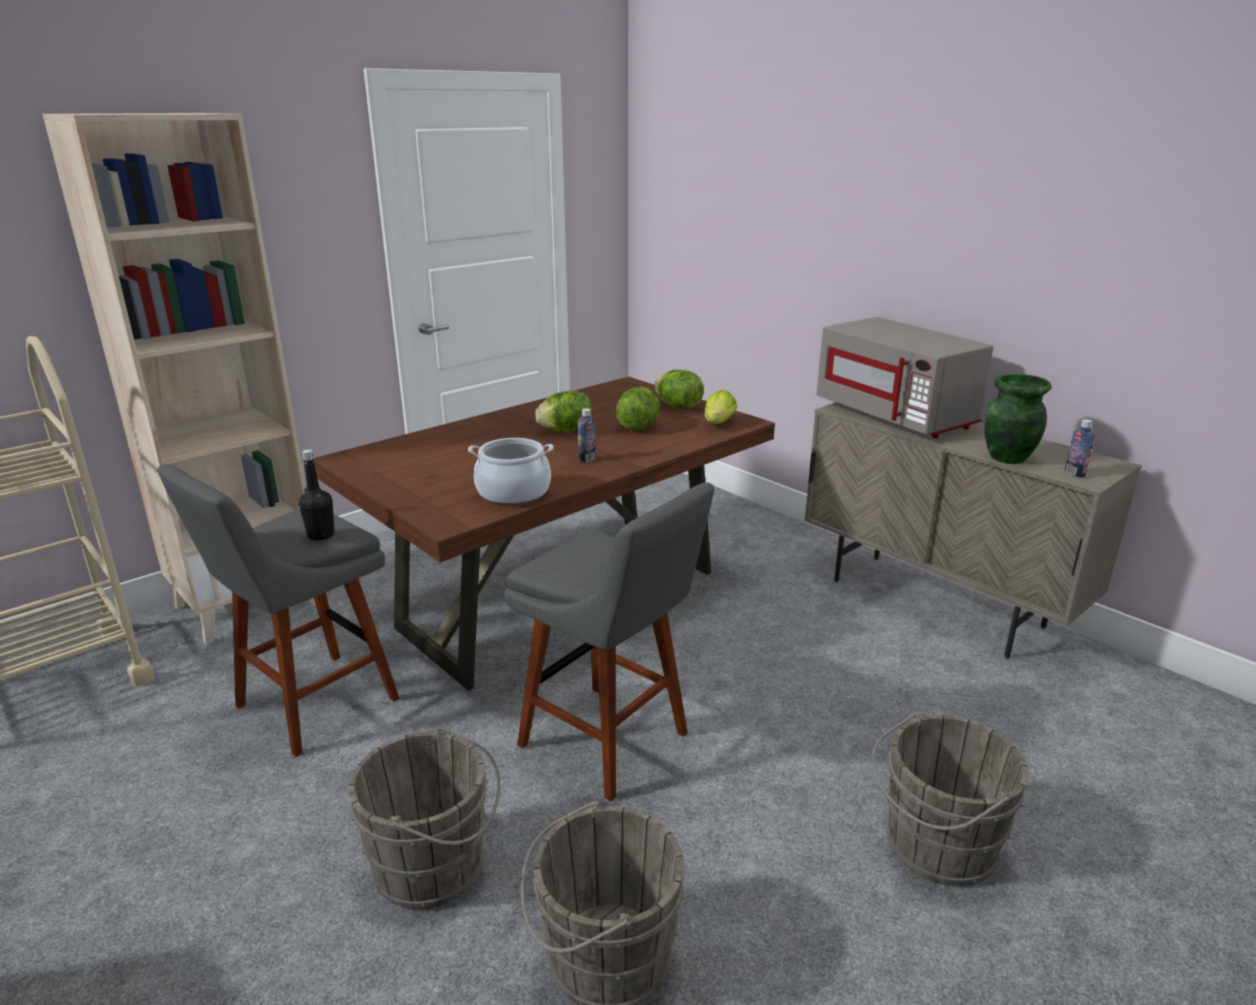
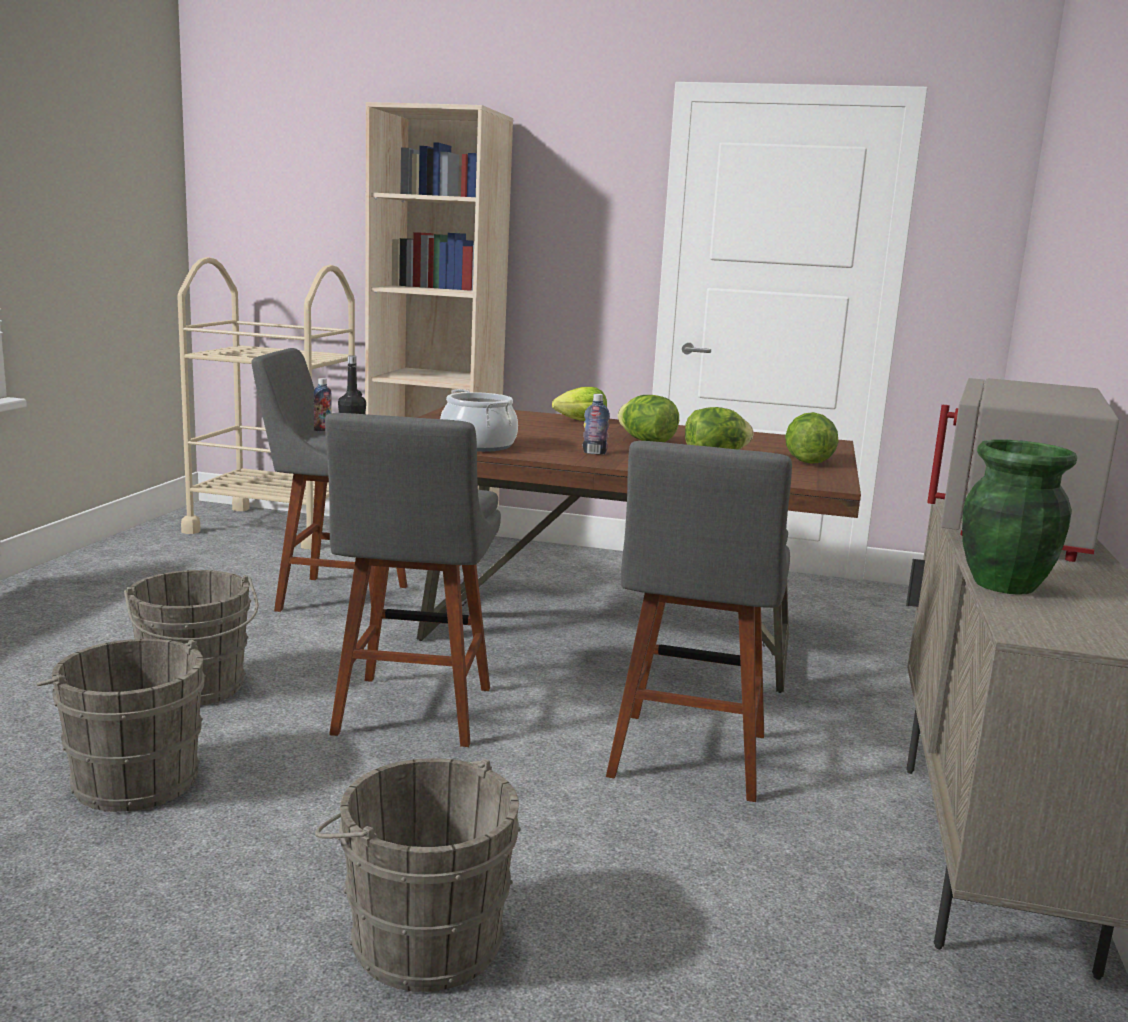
camera: 55 degrees right, 10 degrees down
(717, 424) = (793, 477): lettuce -> lettuce (578, 421)
(772, 647) = (687, 760): none -> grey stool
(1074, 473) = (1041, 624): bottle -> bottle (322, 430)

